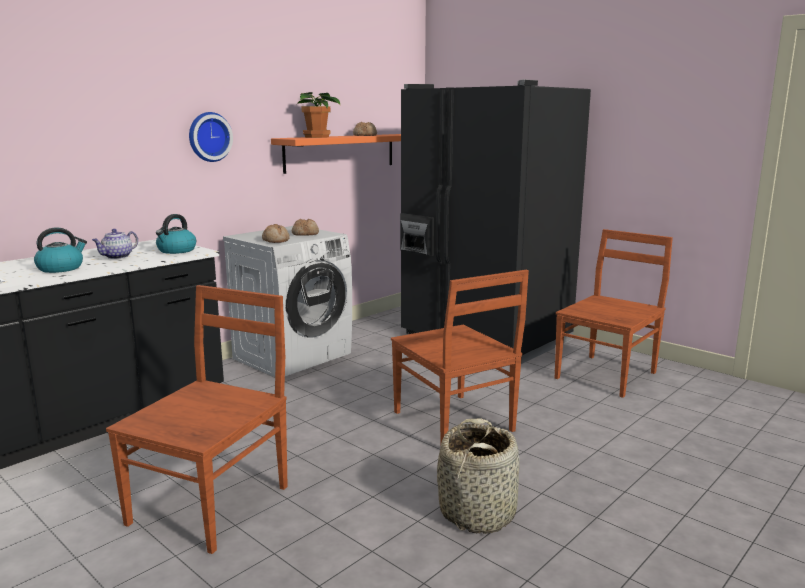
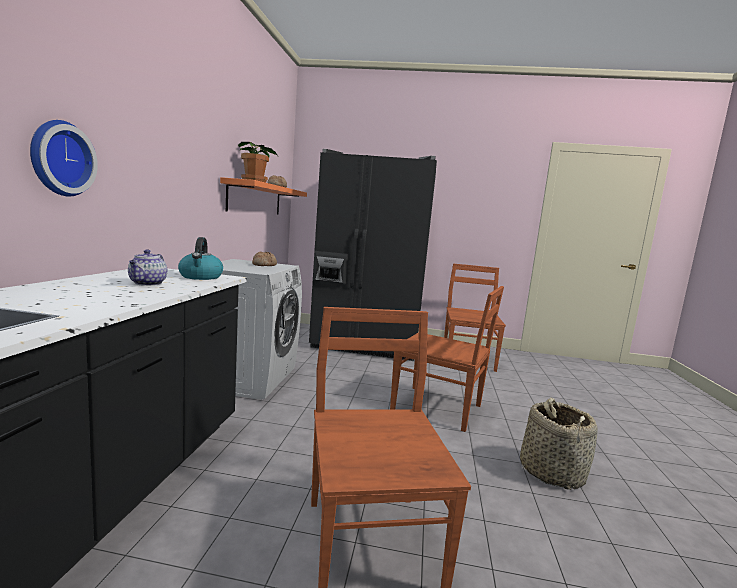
camera: 35 degrees left, 5 degrees down
(61, 268) = (107, 297): kettle -> none
(208, 137) = (182, 165): wall clock -> wall clock (59, 158)
(276, 240) = (255, 270): bread -> none

